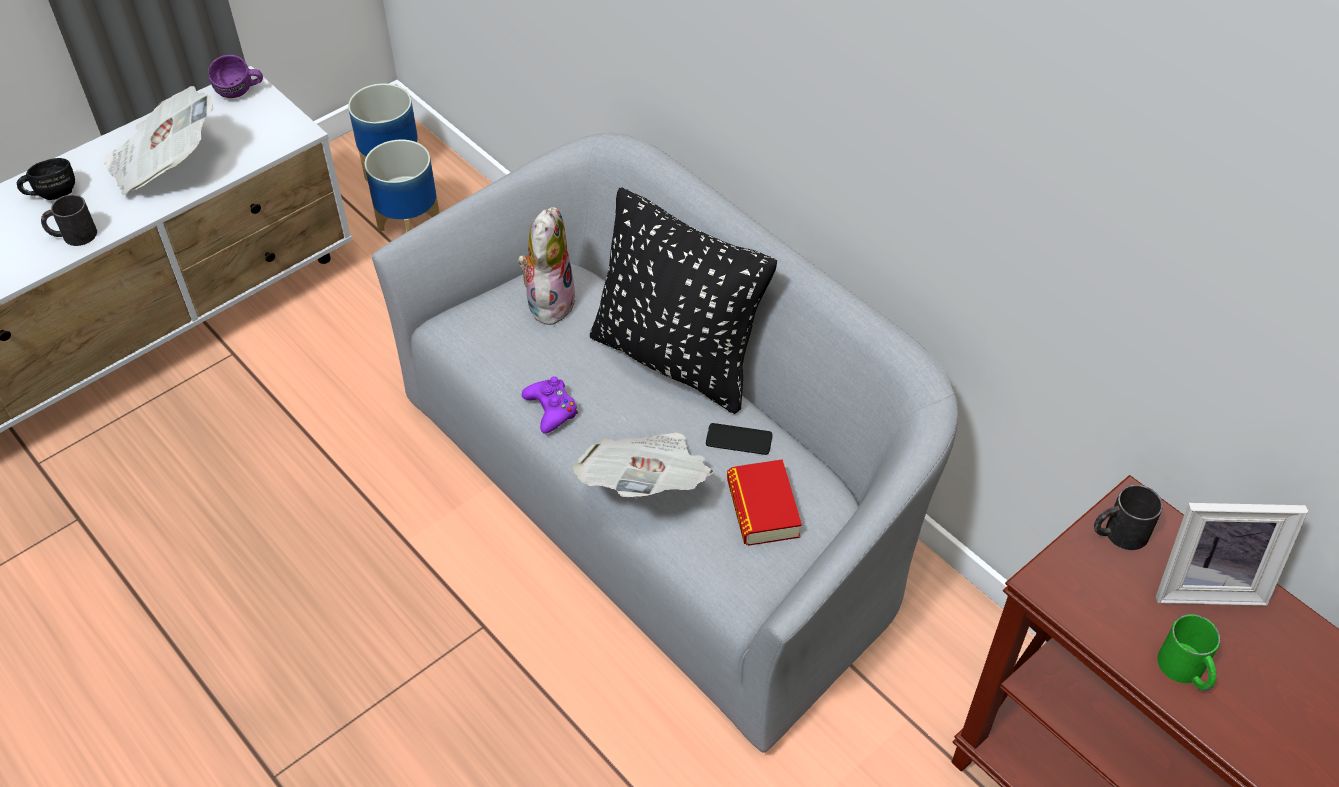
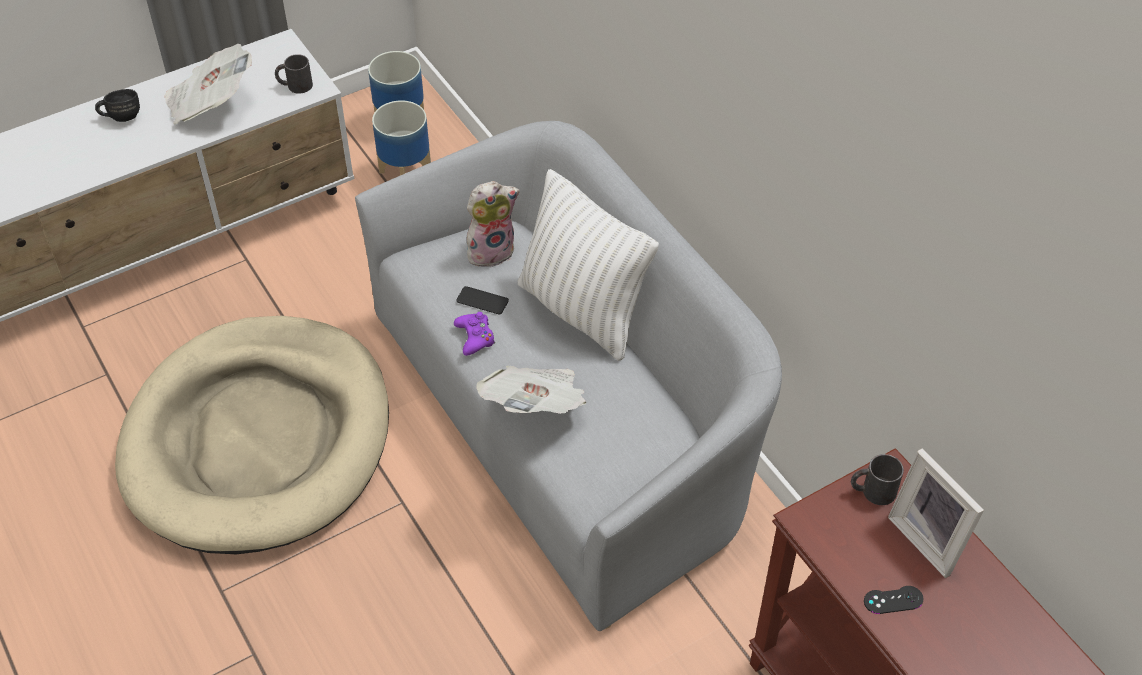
camera: 10 degrees right, 0 degrees up
(72, 235) = (131, 152): black mug -> black mug (294, 85)
(240, 93) = (278, 51): purple mug -> none
(287, 574) = (258, 439): none -> beige dog bed
(549, 301) = (491, 250): plush toy -> plush toy turned 45 degrees clockwise
(676, 359) = (582, 311): black pillow -> white pillow
(739, 439) = (617, 381): phone -> phone (482, 301)
(762, 508) = (623, 437): book -> none
(1186, 671) = (893, 600): green mug -> black game controller
(1206, 583) = (930, 538): picture frame -> picture frame turned 45 degrees clockwise

